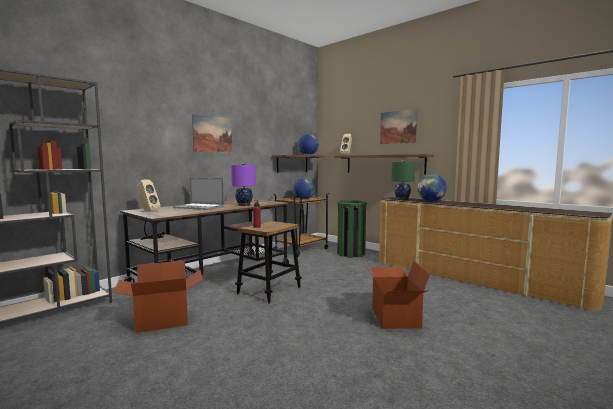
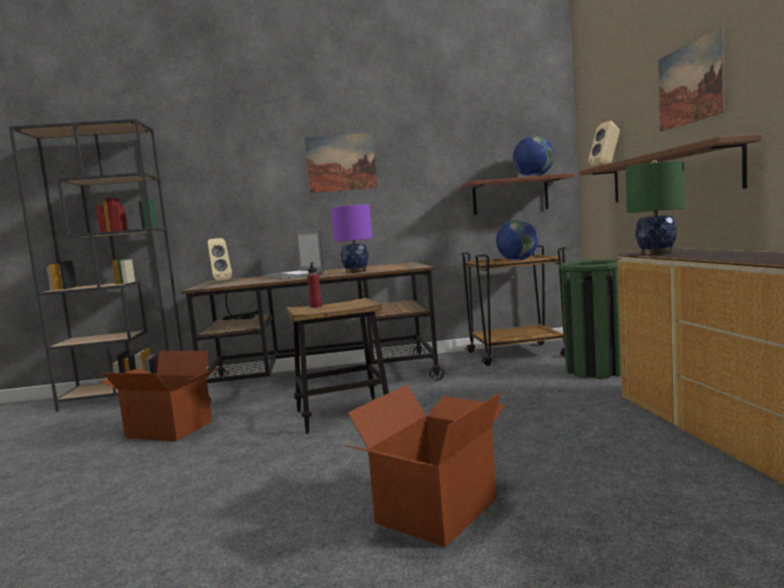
camera: 40 degrees right, 0 degrees up
(431, 201) = (708, 256): globe -> none

